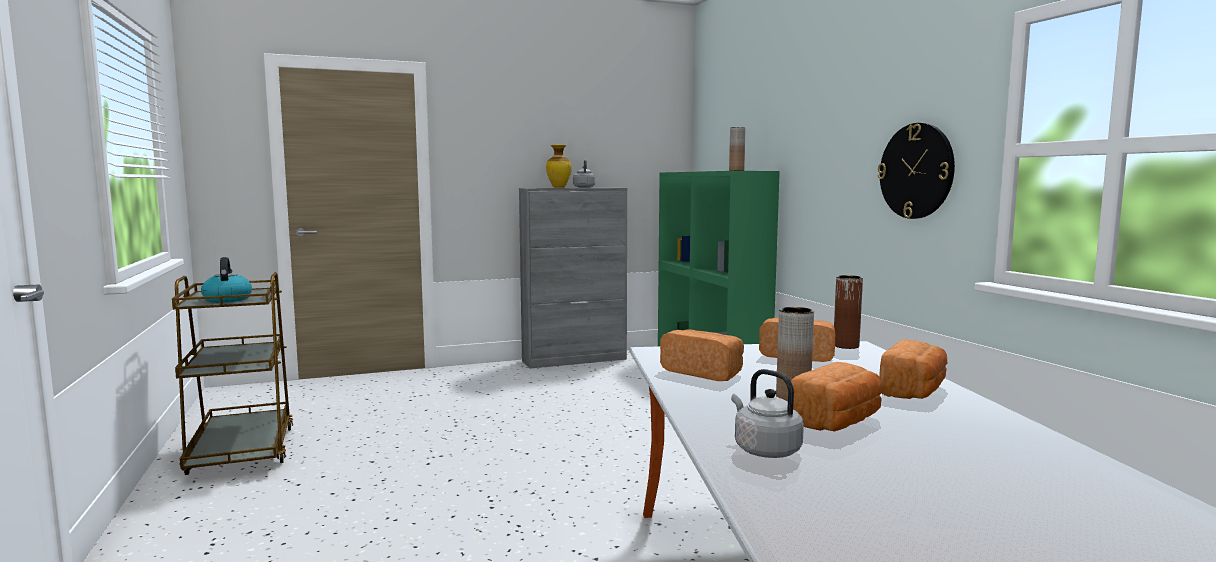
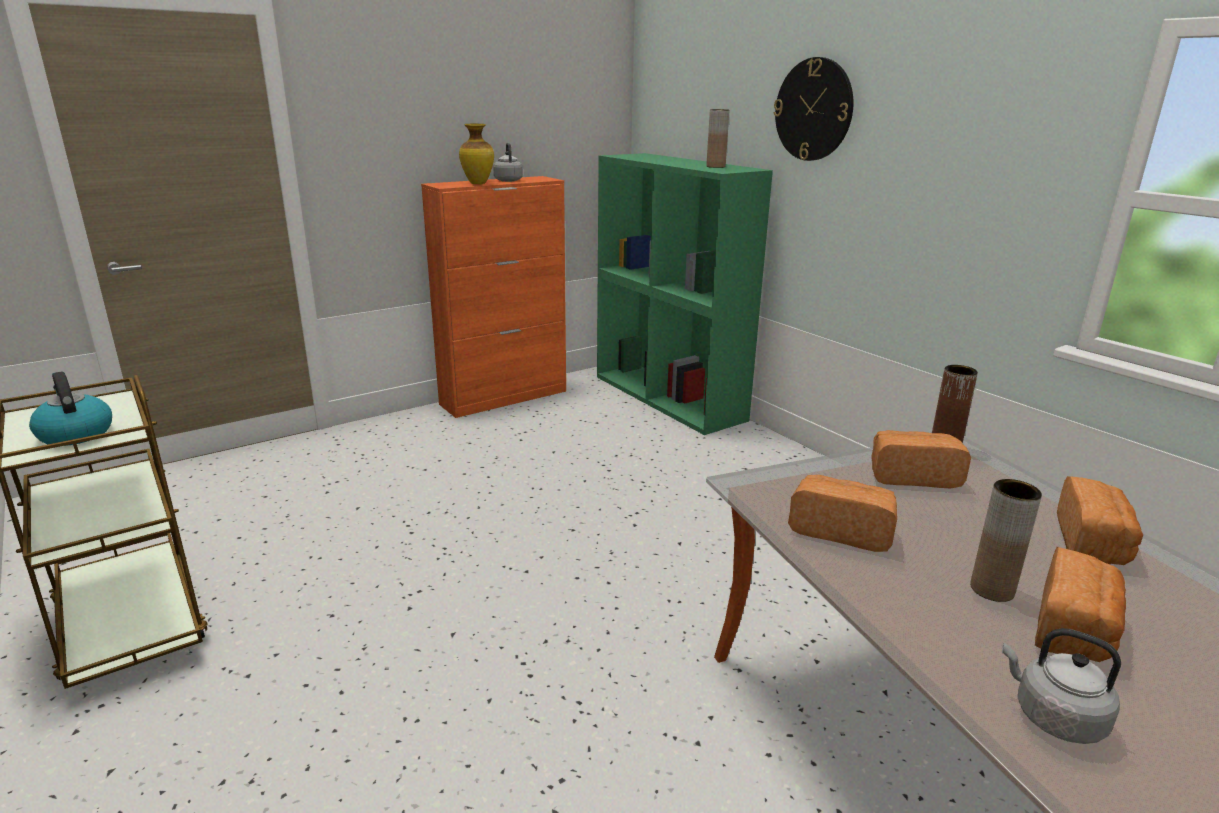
camera: 15 degrees left, 15 degrees up
(575, 360) = (505, 397): grey cabinet -> orange cabinet
(916, 171) = (982, 201): wall clock -> wall clock (813, 110)

